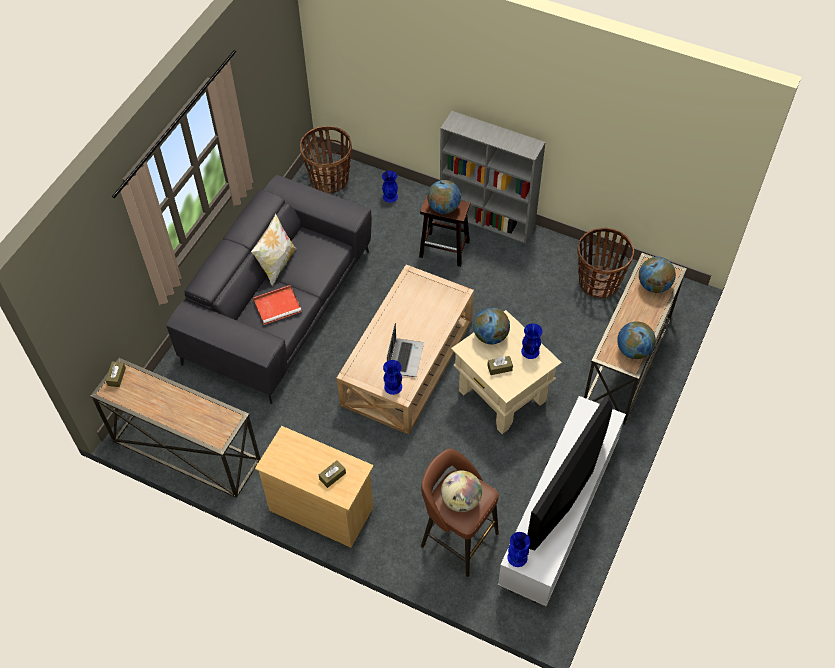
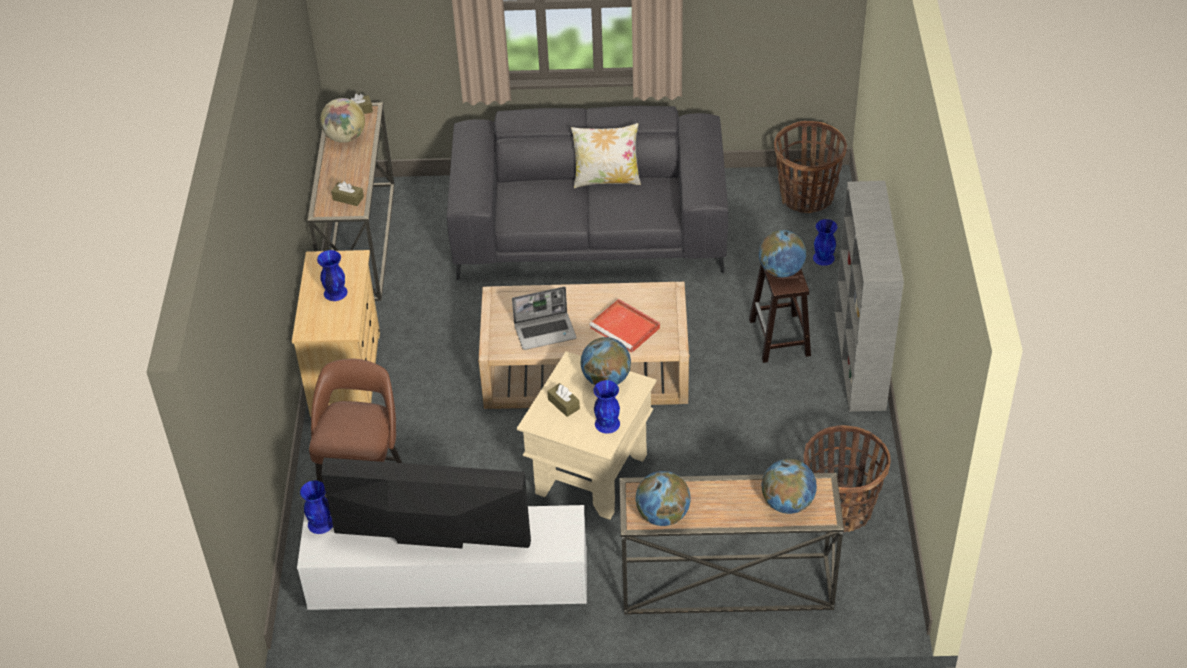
camera: 65 degrees right, 10 degrees down
(278, 305) = (550, 203): red tray -> red tray (626, 328)
(332, 476) = (326, 313): brown tissue box -> brown tissue box (348, 198)
(393, 387) = (498, 337): blue vase -> blue vase (335, 292)
(461, 500) = (347, 426): globe -> globe (345, 137)

